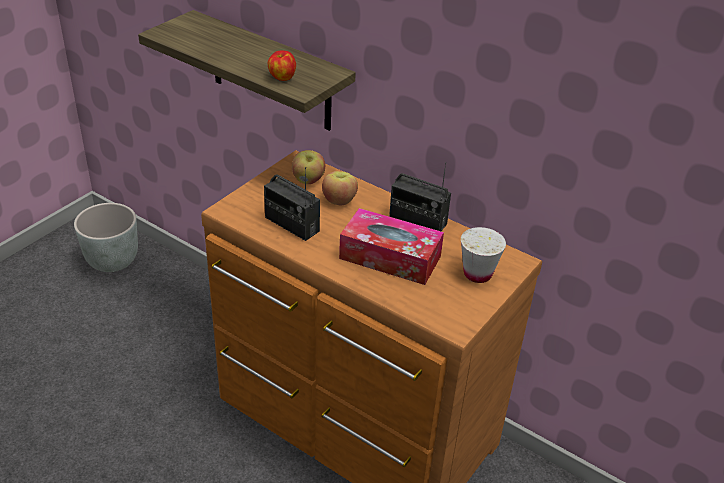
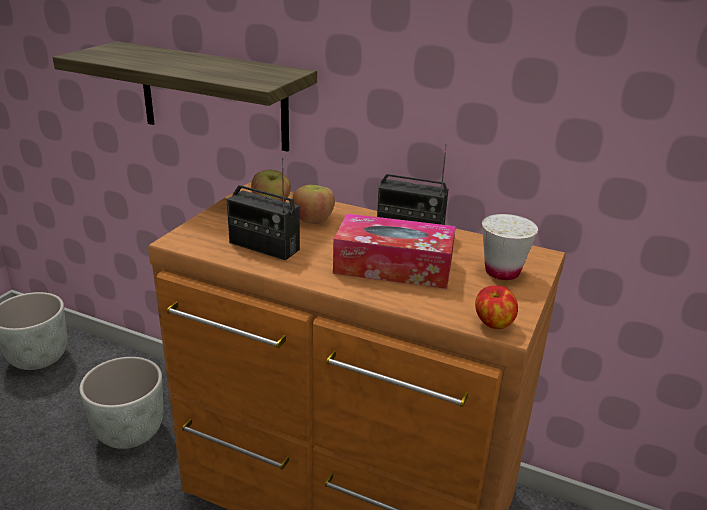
camera: 10 degrees left, 10 degrees down
(183, 340) = (130, 432): none -> grey planter
(282, 78) = (234, 77): apple -> apple (493, 324)

